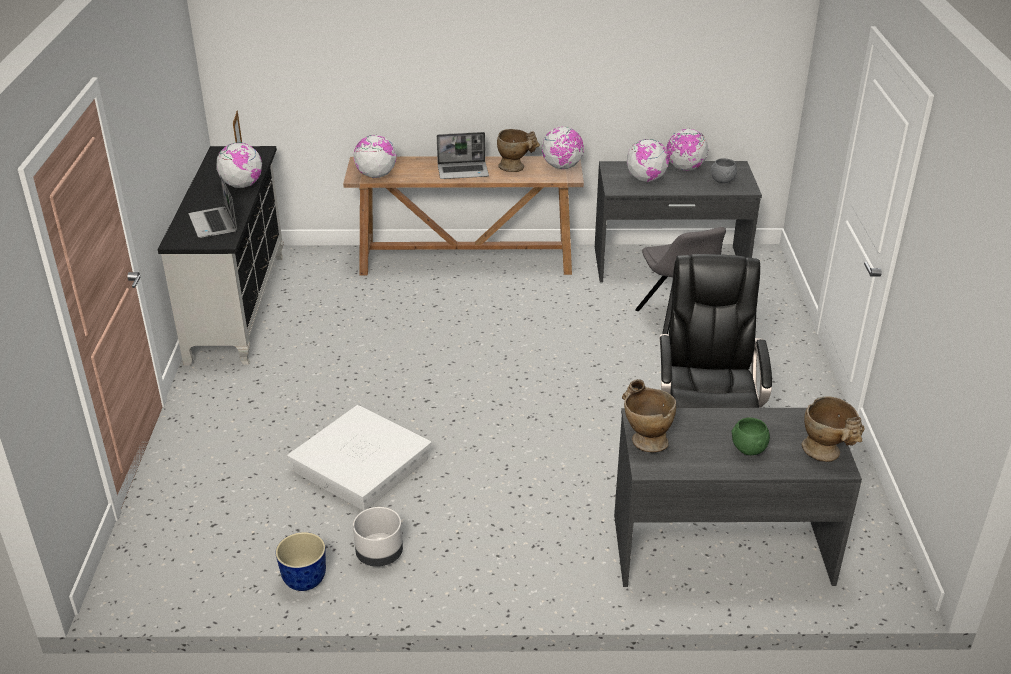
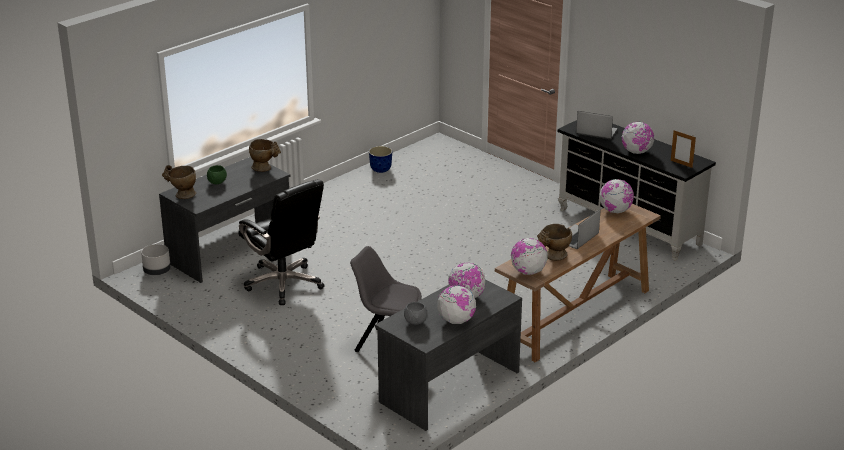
camera: 135 degrees right, 5 degrees down
(361, 465) = (428, 204): white storage box -> none
(379, 554) = (367, 187): grey planter -> grey planter (157, 271)

